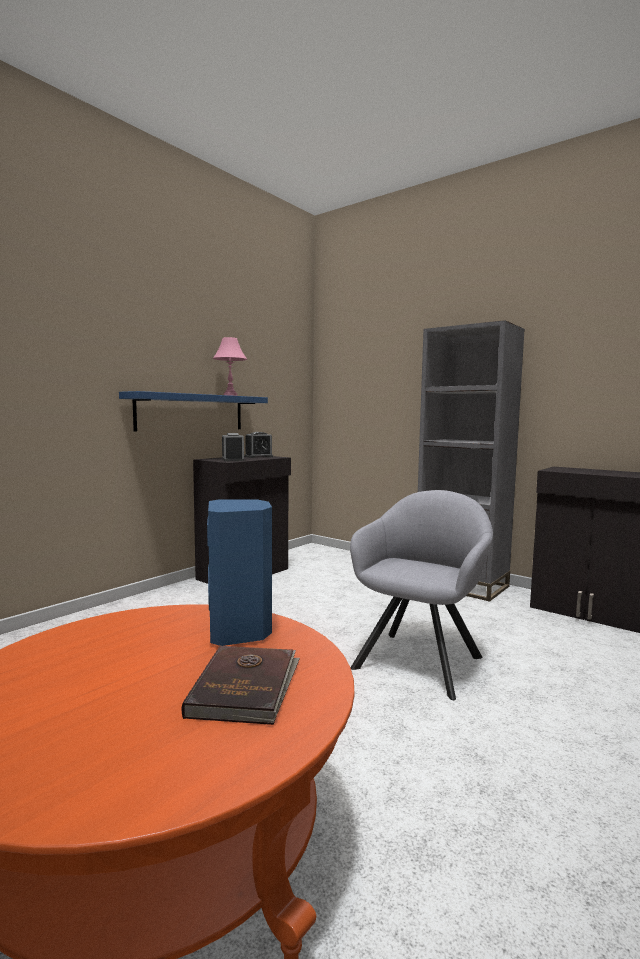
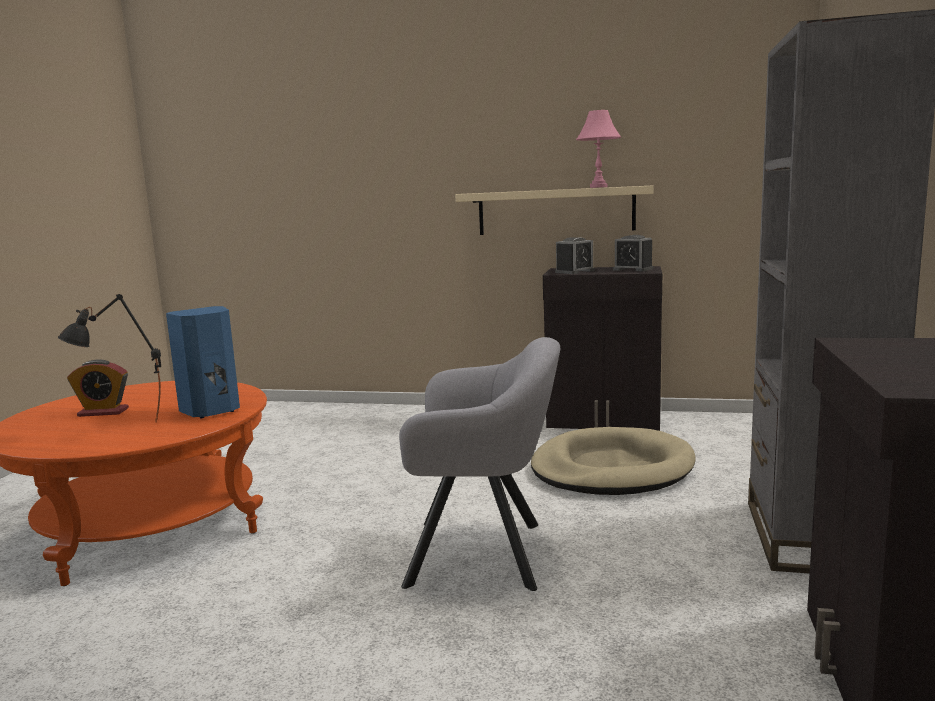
camera: 65 degrees right, 5 degrees up
(112, 701) = (103, 412): none -> alarm clock
(191, 412) = (555, 211): blue shelf -> beige shelf
(246, 687) = (123, 429): brown book -> black table lamp
(329, 594) = (611, 469): none -> beige dog bed

